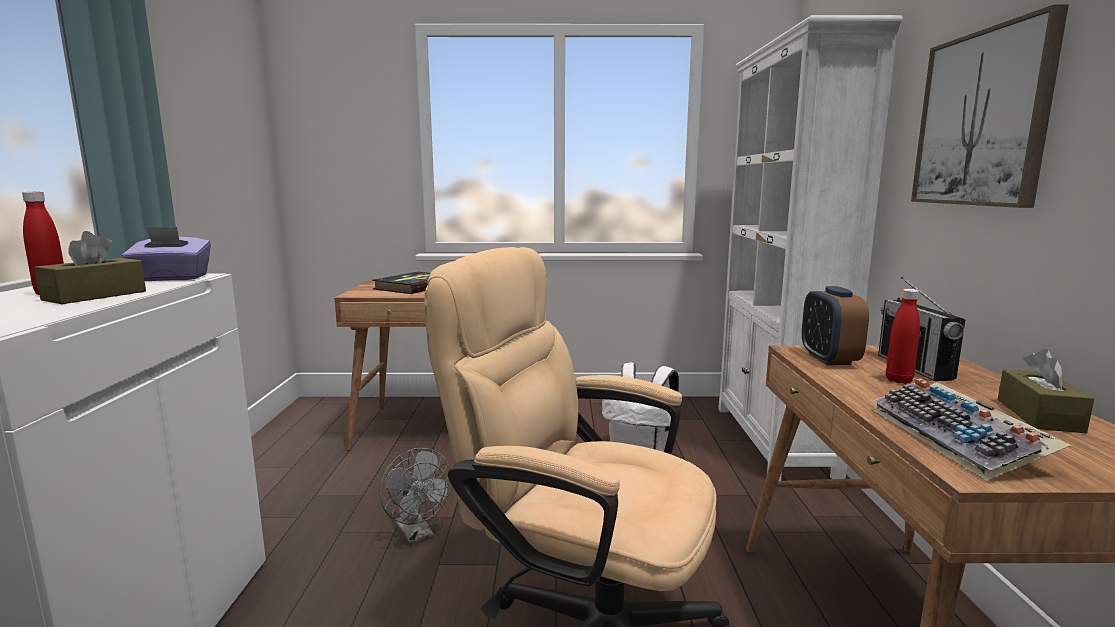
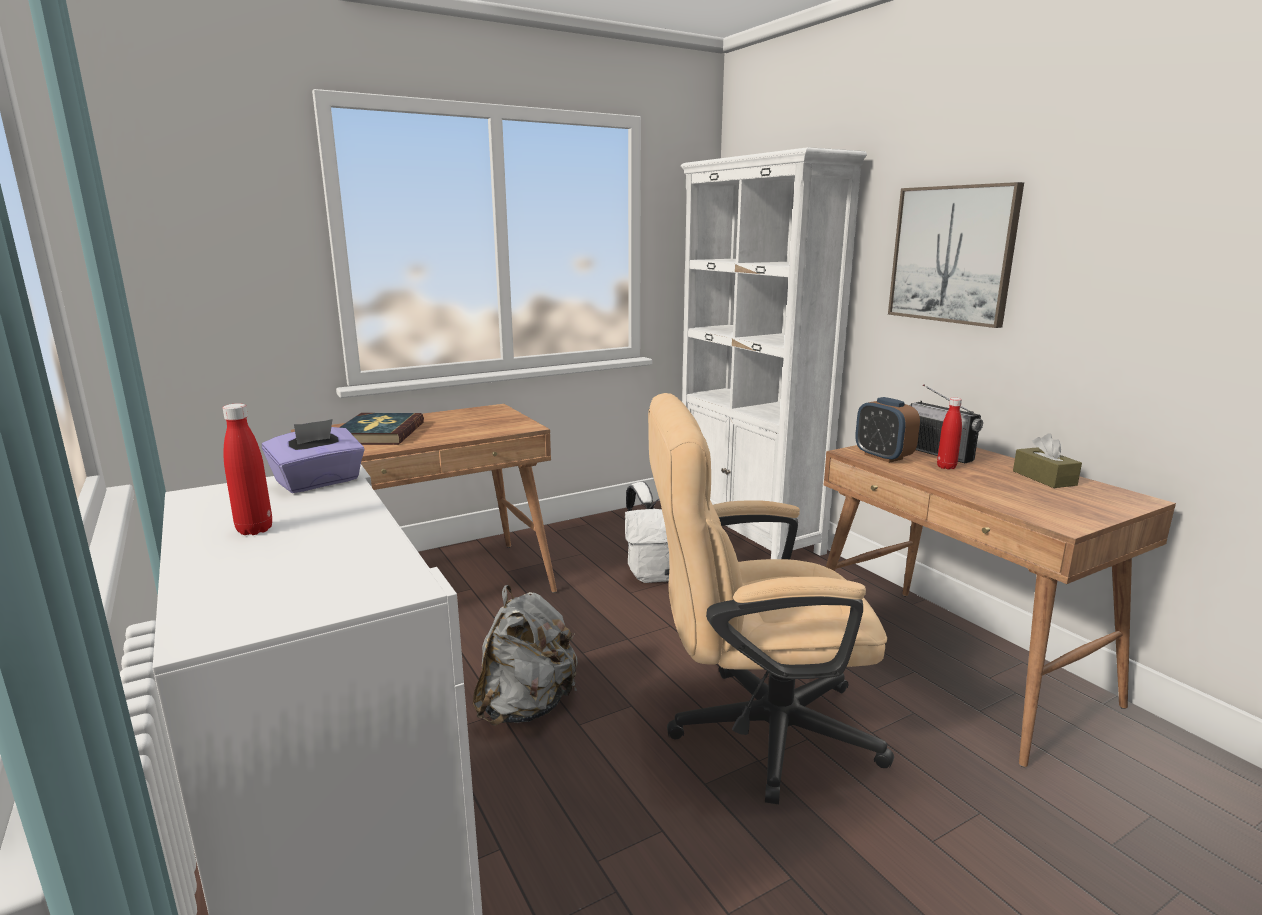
camera: 30 degrees left, 5 degrees up
(95, 296) = (329, 522): brown tissue box -> none
(417, 534) = (526, 706): grey fan -> grey backpack
(958, 441) = (1033, 505): keyboard -> none

